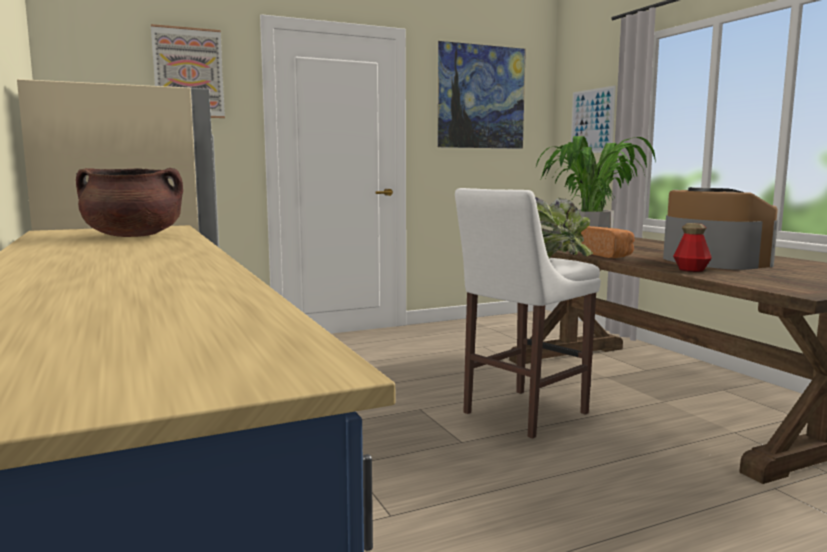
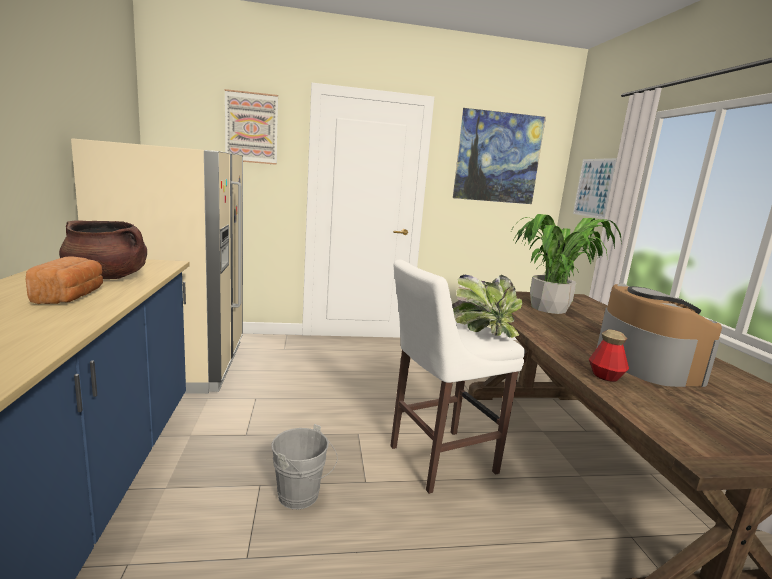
camera: 15 degrees right, 5 degrees up
(405, 464) = (302, 497): none -> grey bucket
(607, 255) = (545, 332): bread -> bread (71, 296)

